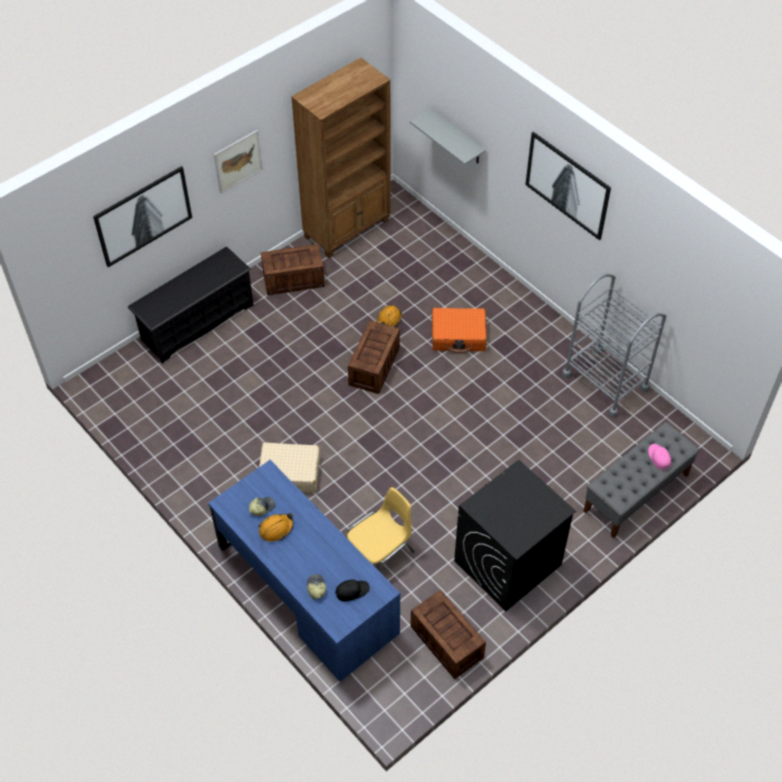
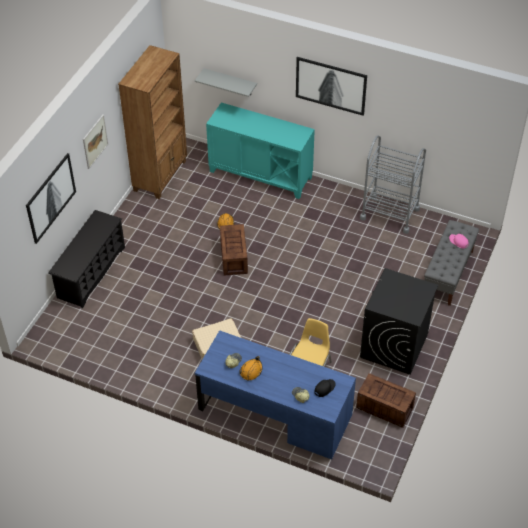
camera: 25 degrees left, 5 degrees down
(294, 279) = (143, 220): crate -> none
(458, 335) = (278, 218): orange suitcase -> none
(470, 269) = (261, 174): none -> turquoise cabinet

